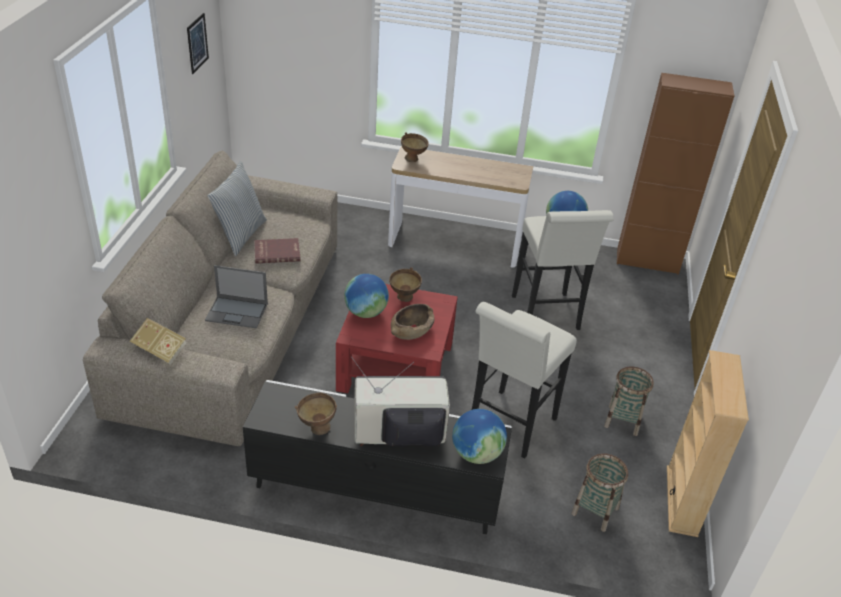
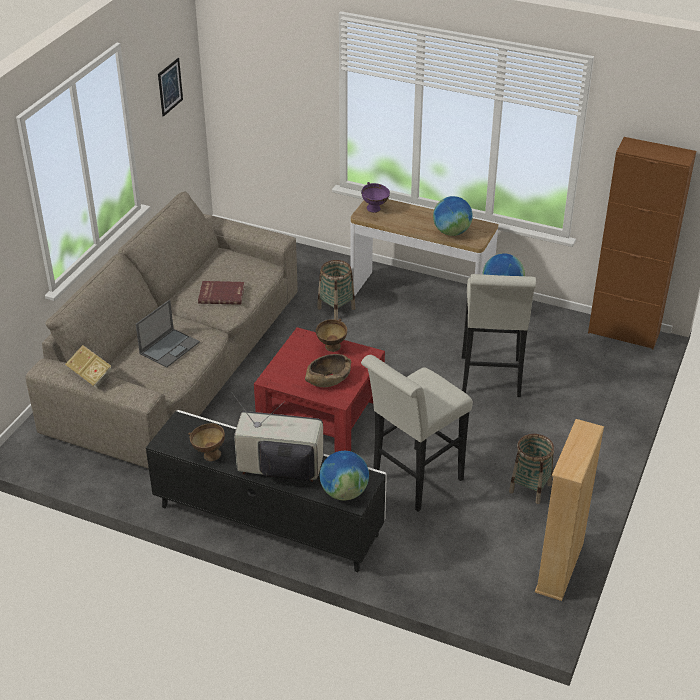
camera: 15 degrees right, 0 degrees up
(237, 312) = (170, 347): laptop -> laptop turned 75 degrees counterclockwise
(240, 235) = (192, 275): pillow -> none
(366, 313) = (290, 359): globe -> globe (451, 232)
(413, 160) = (375, 210): brown bowl -> purple bowl
(595, 511) = (469, 565): basket -> basket (336, 308)

